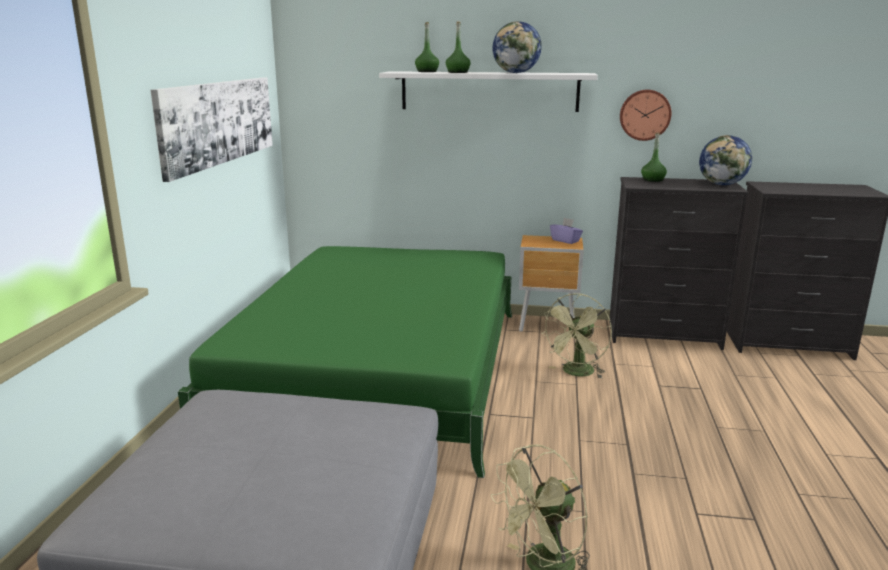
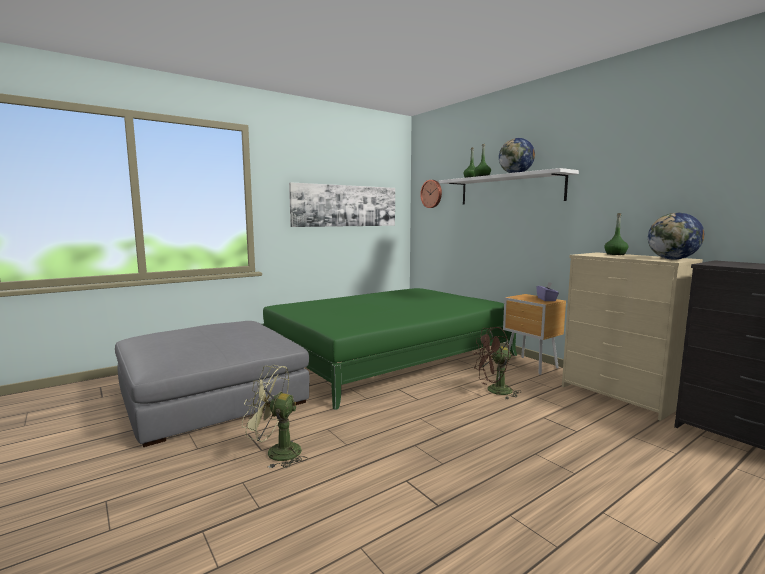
camera: 45 degrees right, 10 degrees down
(576, 373) = (494, 391): green fan -> brown fan
(644, 115) = (618, 200): wall clock -> wall clock (432, 194)
(665, 335) = (620, 396): black dresser -> beige dresser

